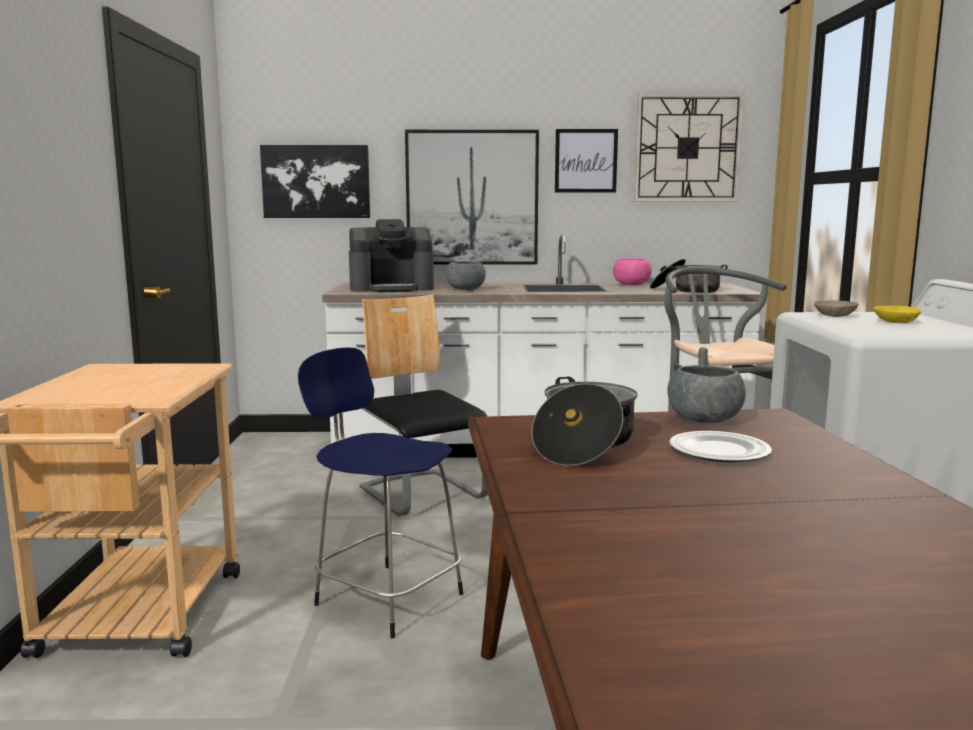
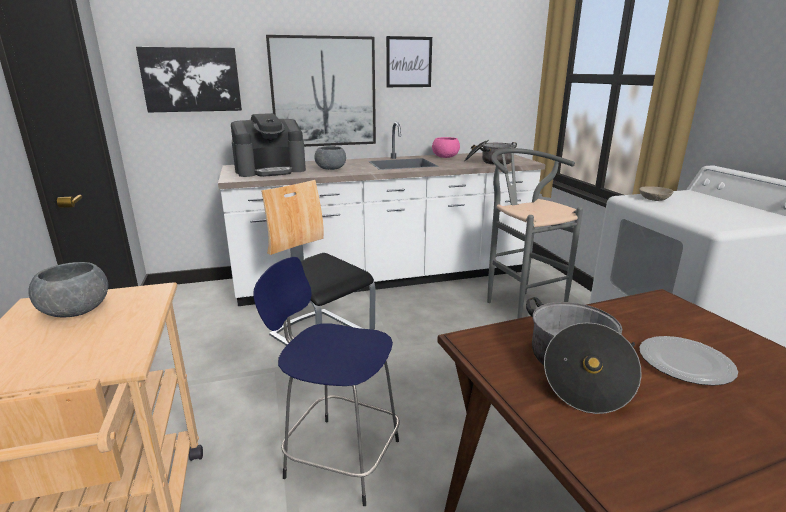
camera: 15 degrees left, 10 degrees up
(687, 148) = (480, 52): wall clock -> none
(704, 420) = (627, 315): grey bowl -> grey bowl (77, 311)
(895, 322) = (704, 205): yellow bowl -> none

